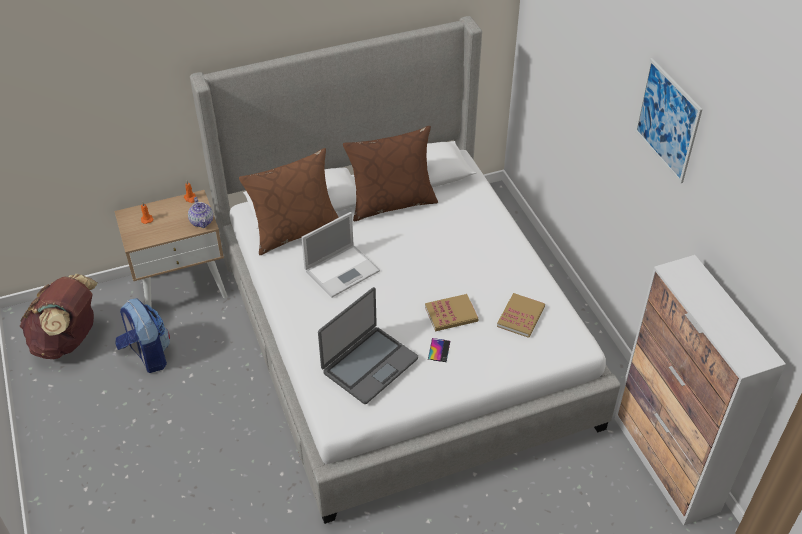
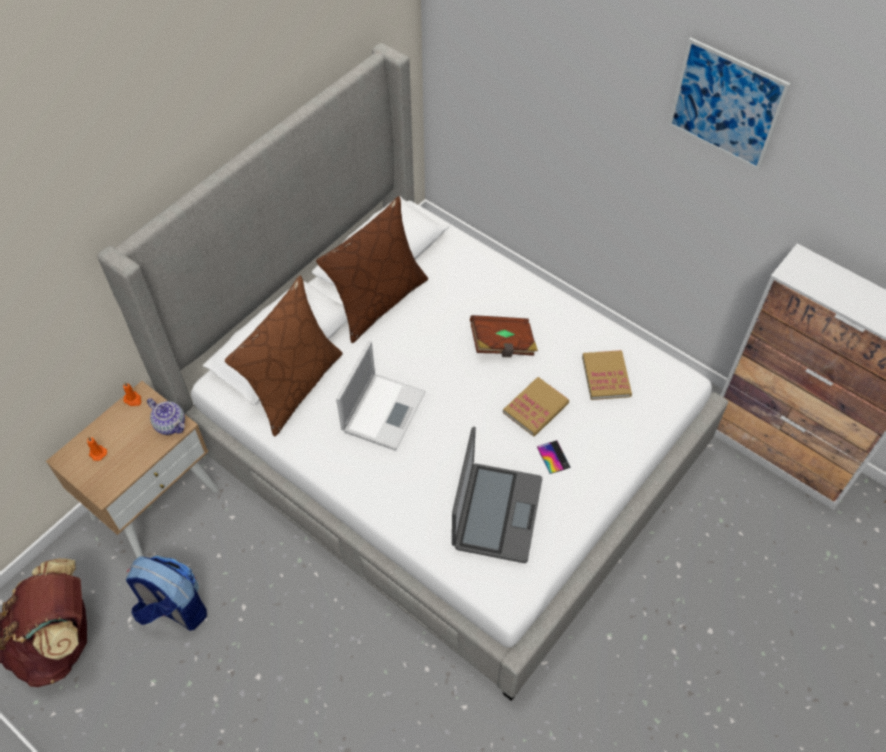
camera: 30 degrees left, 10 degrees up
(459, 265) = (502, 344): none -> brown book

